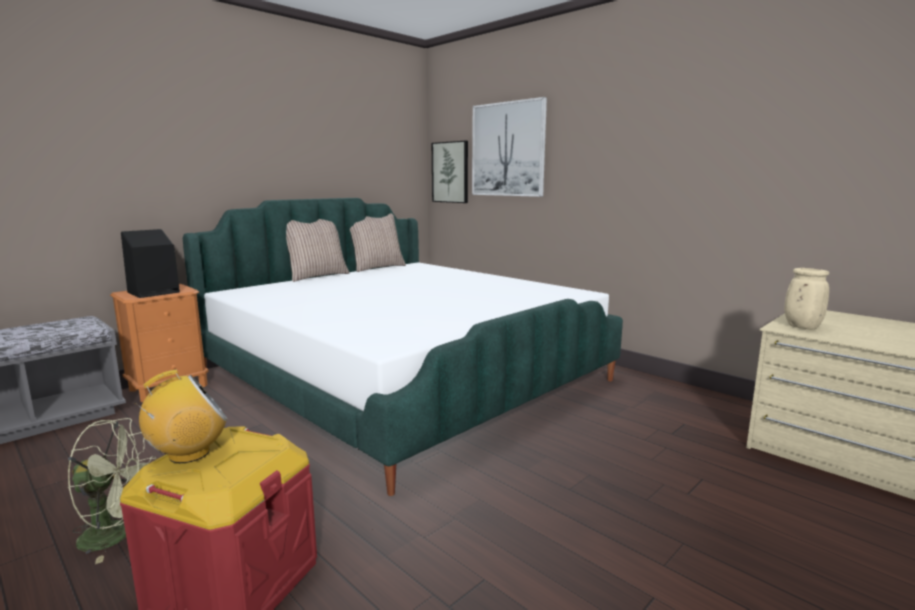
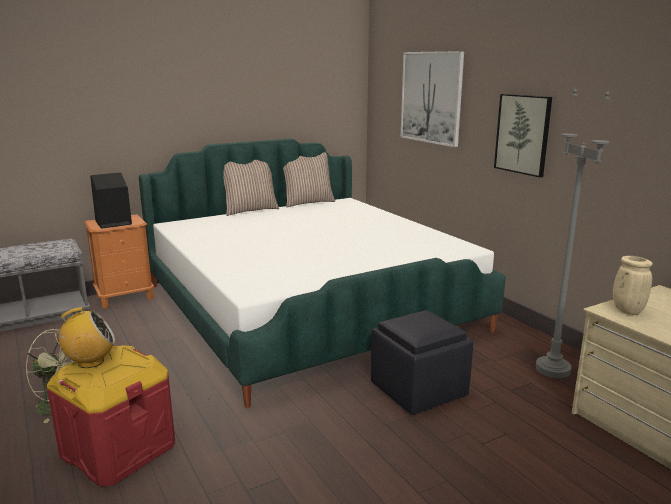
camera: 15 degrees right, 5 degrees up
(450, 172) = (385, 113): picture -> picture (523, 134)
(578, 446) = (418, 389): none -> black ottoman
(694, 408) = (553, 369): none -> grey floor lamp

